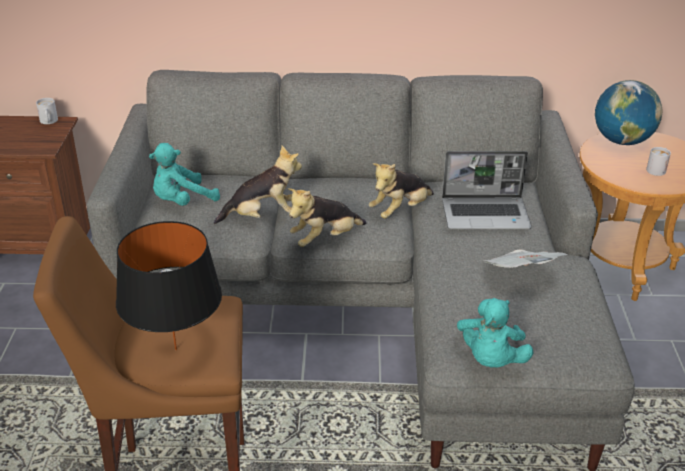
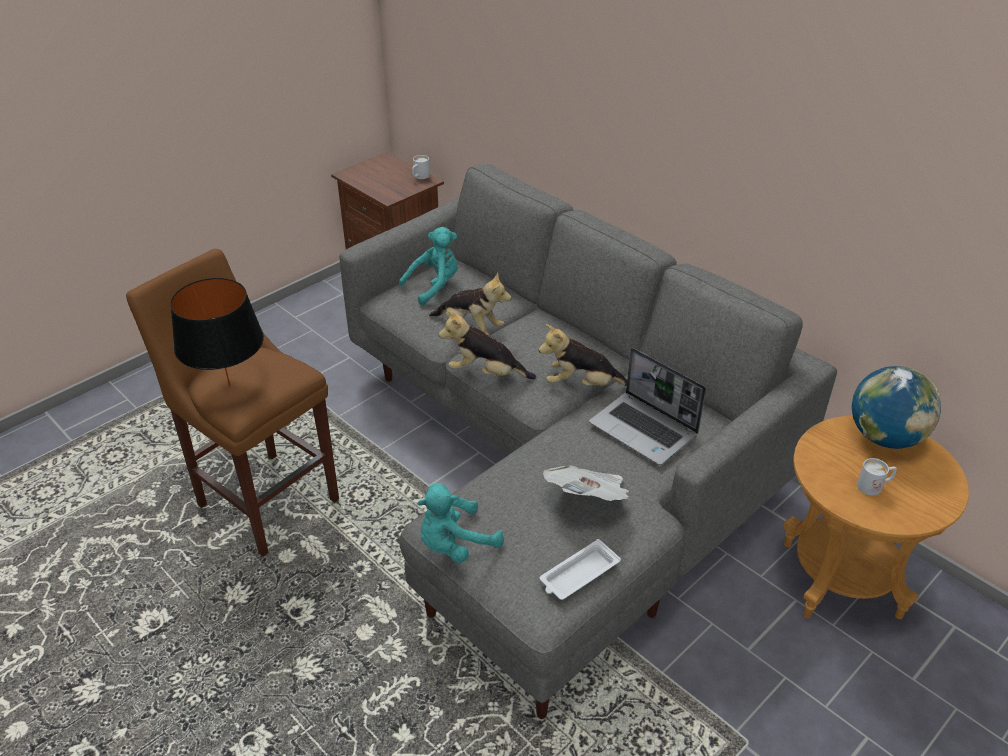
camera: 45 degrees right, 5 degrees up
(182, 201) = (434, 286): turquoise plush toy -> turquoise plush toy turned 135 degrees clockwise
(587, 323) = (578, 574): none -> white tray

